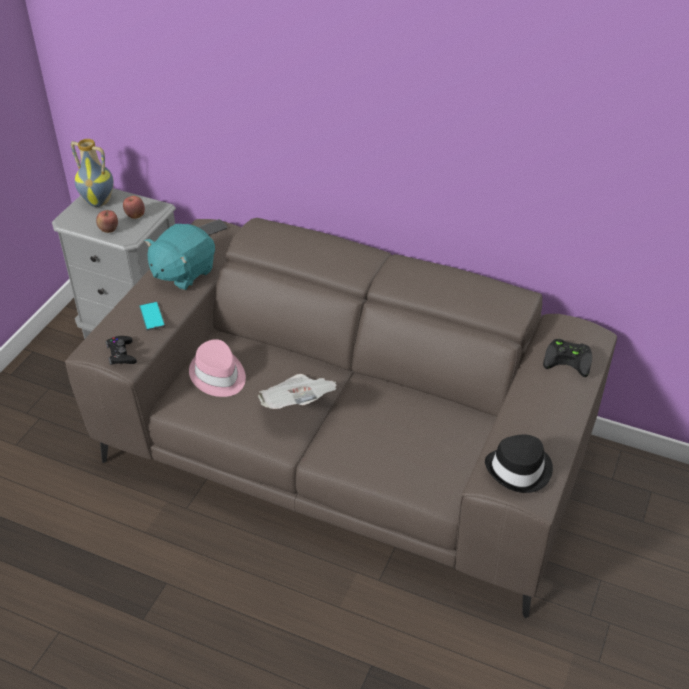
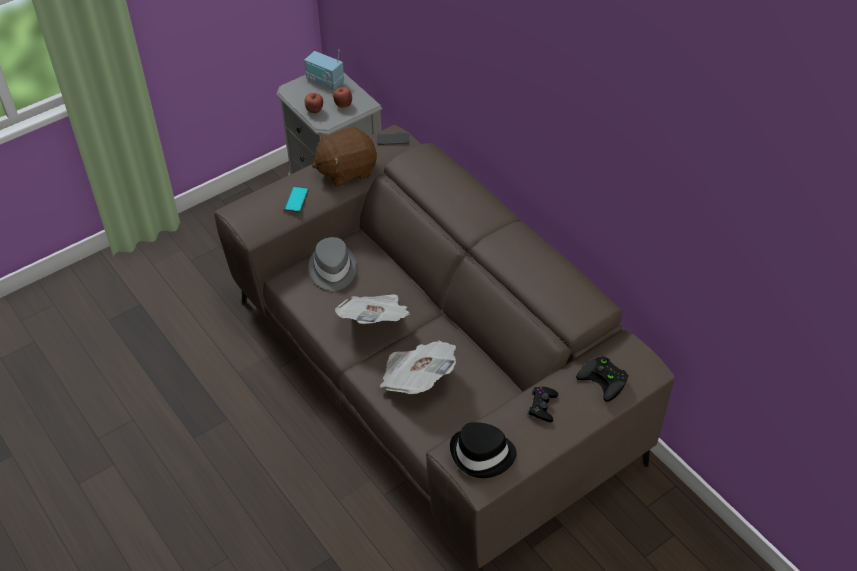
camera: 30 degrees right, 5 degrees up
(99, 201) = (325, 81): vase -> radio
(121, 354) = (252, 223): black game controller -> black game controller (542, 406)
(182, 273) = (346, 170): turquoise plush toy -> brown plush toy
(218, 376) = (332, 269): pink hat -> grey hat
(378, 440) = (417, 378): none -> newspaper

